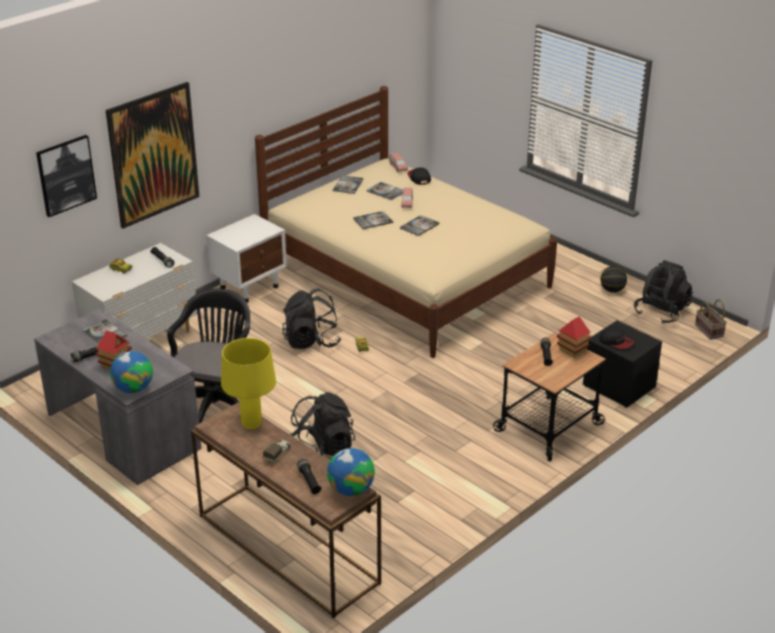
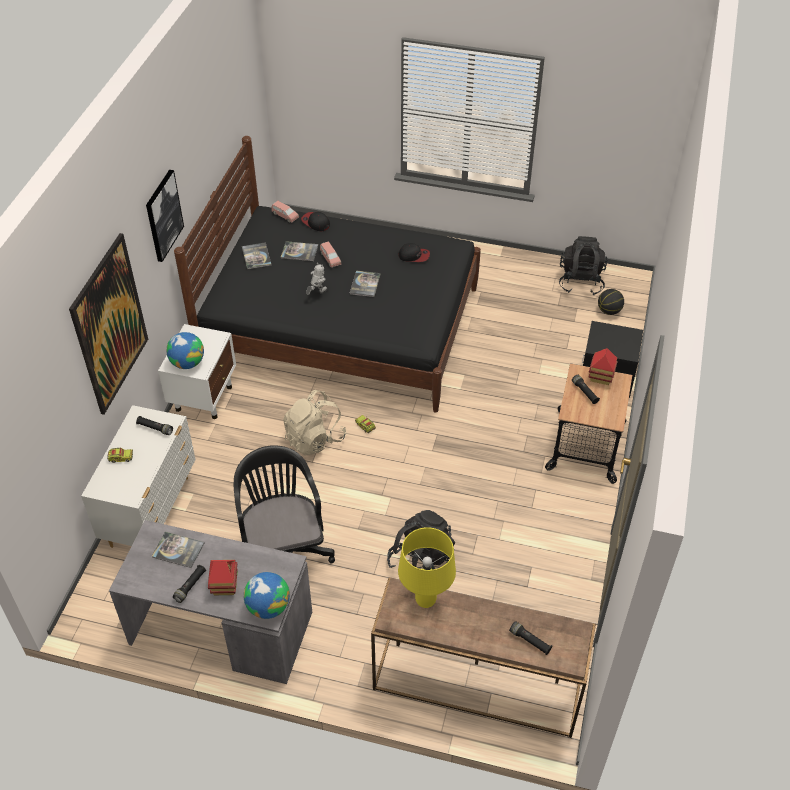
camera: 30 degrees left, 15 degrees up
(66, 175) = (53, 398): picture -> picture (163, 215)
(278, 454) = (478, 624): toy truck -> none
(311, 341) = (314, 439): black backpack -> beige backpack
(351, 489) = (572, 632): globe -> globe (187, 363)
(373, 221) = (317, 293): book -> toy robot
(406, 277) = (342, 327): beige bed -> black bed
(612, 290) = (525, 273): basketball -> basketball (609, 311)
(616, 342) = (609, 345): cap -> cap (414, 256)
(710, 331) = (631, 287): basket -> none

